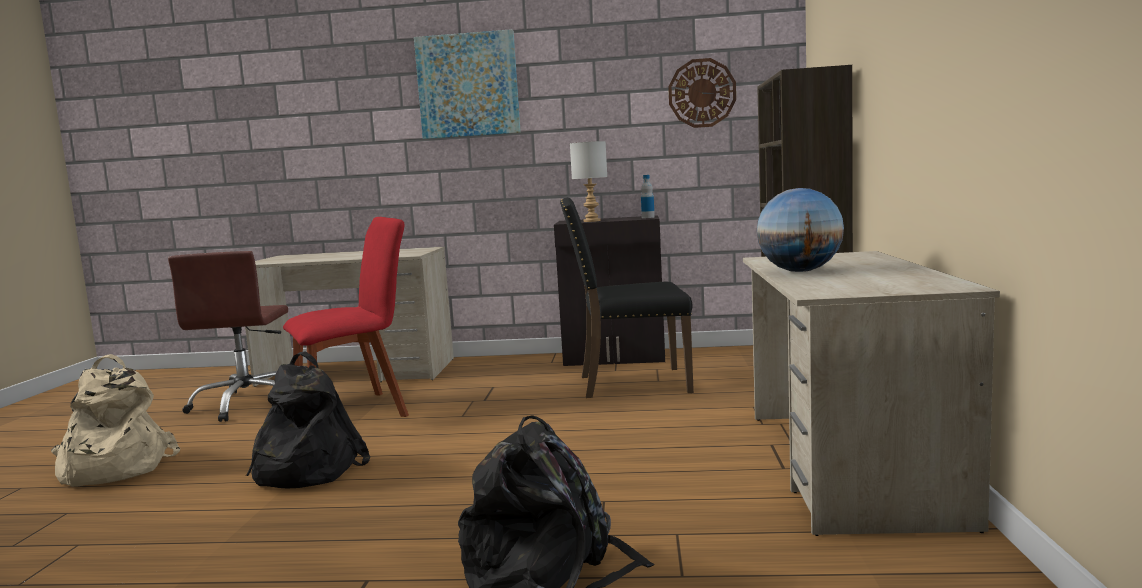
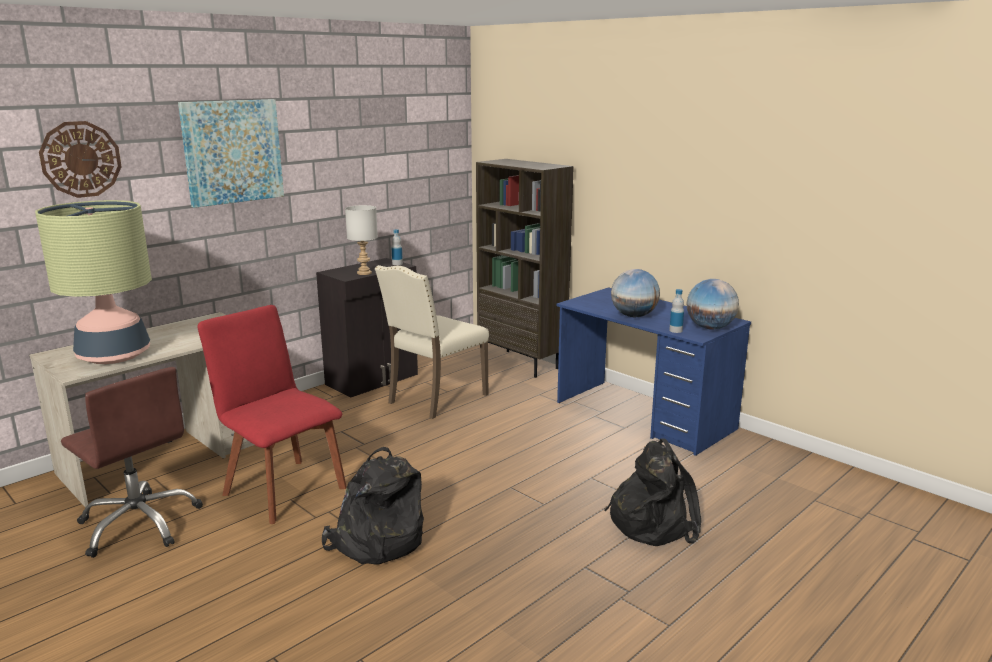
camera: 50 degrees left, 10 degrees up
(112, 469) = (193, 621): beige backpack -> none
(303, 258) = (114, 355): none -> table lamp
(357, 411) = (282, 488): red chair -> red chair turned 60 degrees counterclockwise
(630, 383) = (435, 398): black chair -> beige chair
(702, 93) = (412, 157): wall clock -> wall clock (81, 159)
(805, 286) = (675, 330): none -> bottle
(847, 465) = (644, 416): beige desk -> blue desk
(878, 289) = (710, 328): none -> globe

